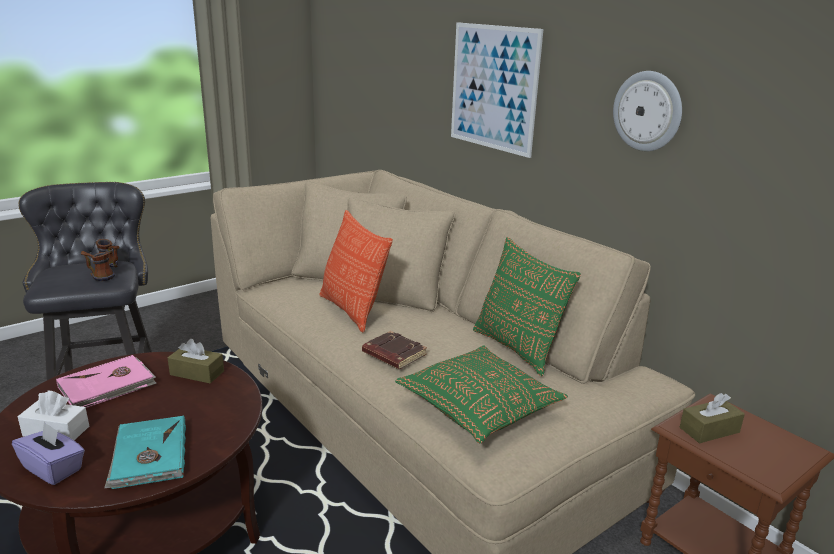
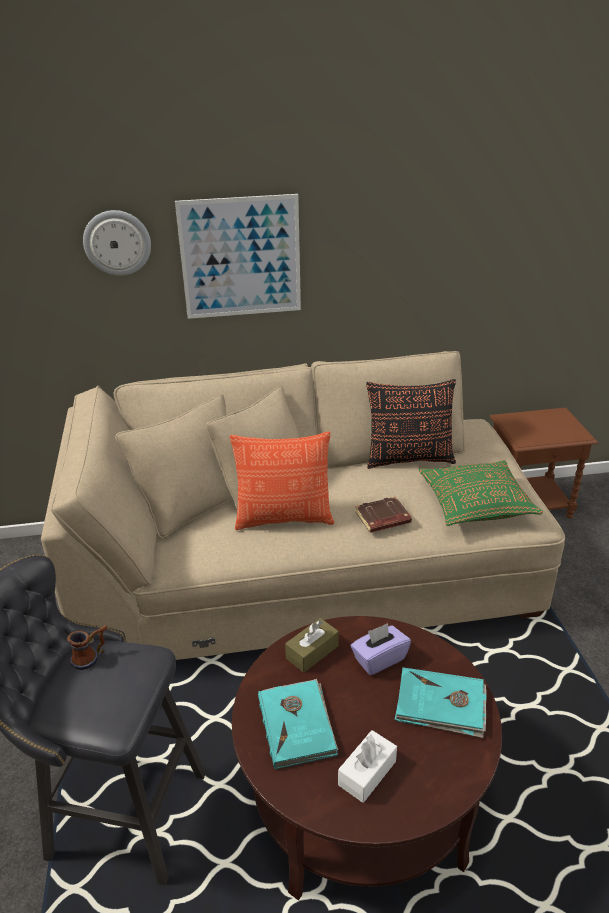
camera: 60 degrees left, 10 degrees up
(53, 468) = (433, 776): purple tissue box -> purple tissue box (379, 659)
(99, 276) = (122, 670): mug -> none
(108, 386) = (297, 724): pink book -> turquoise book
(517, 349) = (409, 459): green pillow -> black pillow
(647, 111) = (415, 243): wall clock -> wall clock (117, 242)
(709, 430) = (530, 432): brown tissue box -> none

